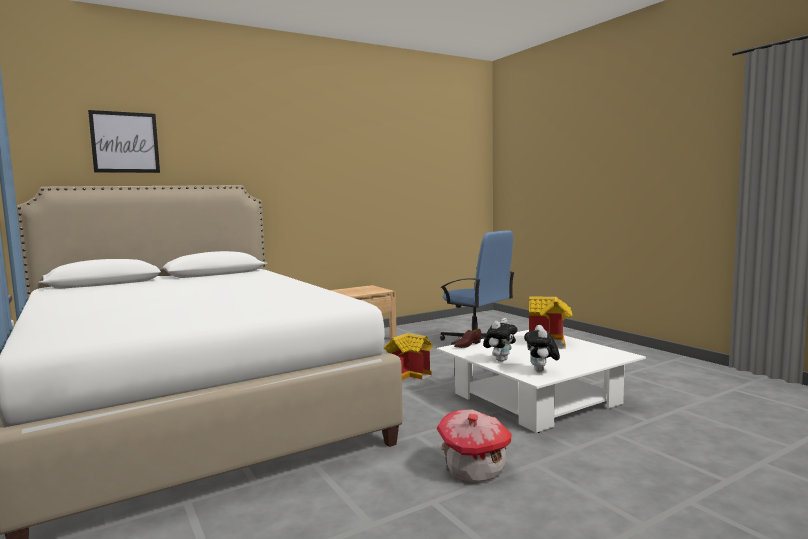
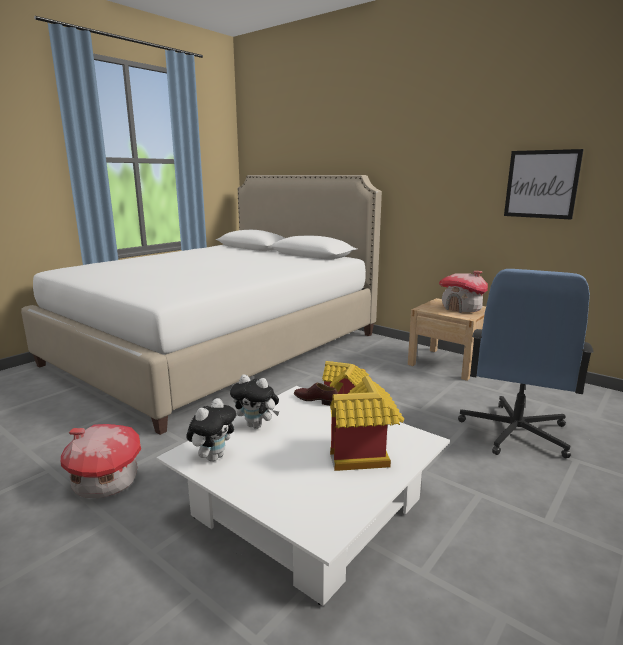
camera: 70 degrees right, 10 degrees up
(125, 142) = (295, 138): picture -> picture (541, 184)
(364, 289) = (462, 308): none -> toy house
(541, 371) = (213, 456): plush toy -> plush toy turned 135 degrees clockwise

